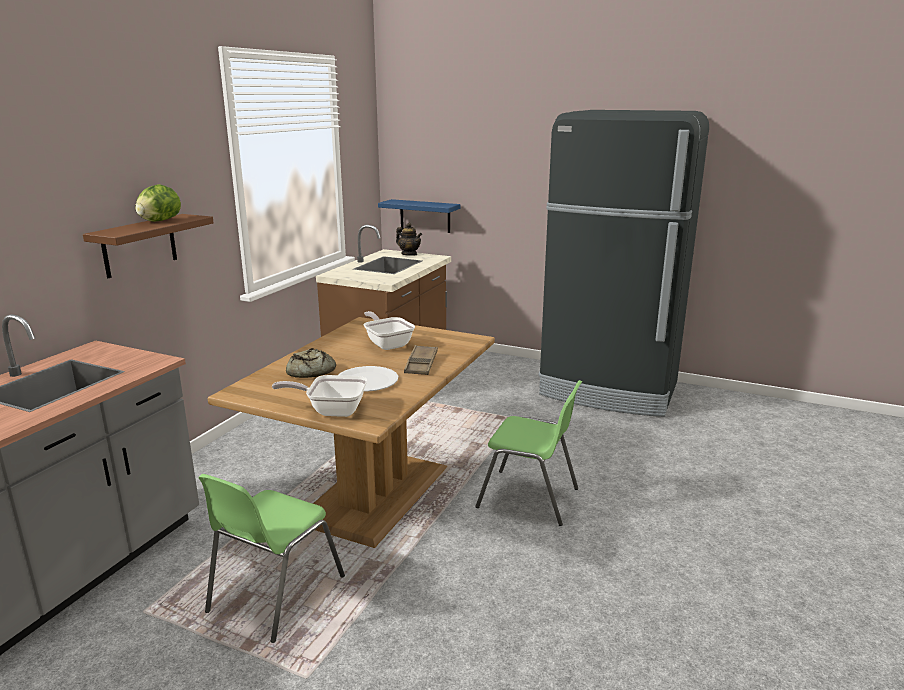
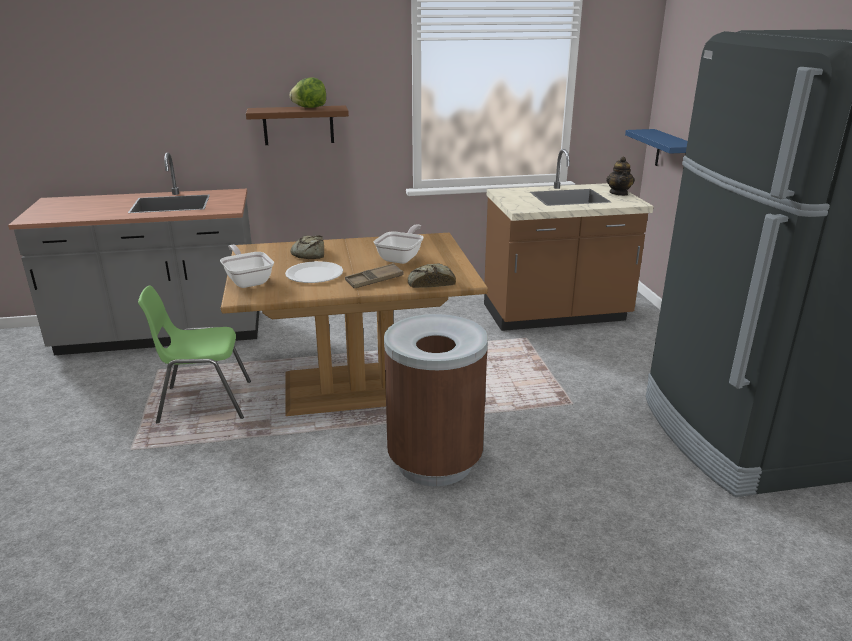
camera: 55 degrees right, 5 degrees up
(458, 349) = (430, 283): none -> bread
(529, 498) = (434, 462): green chair -> brown trash can

